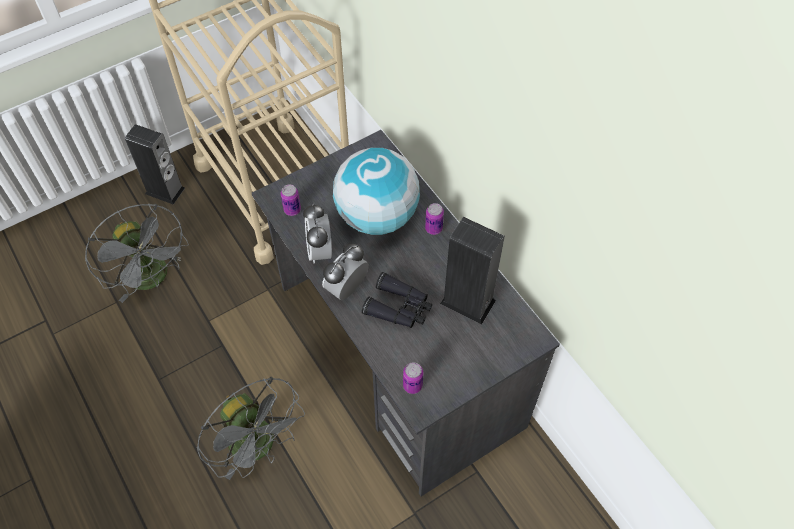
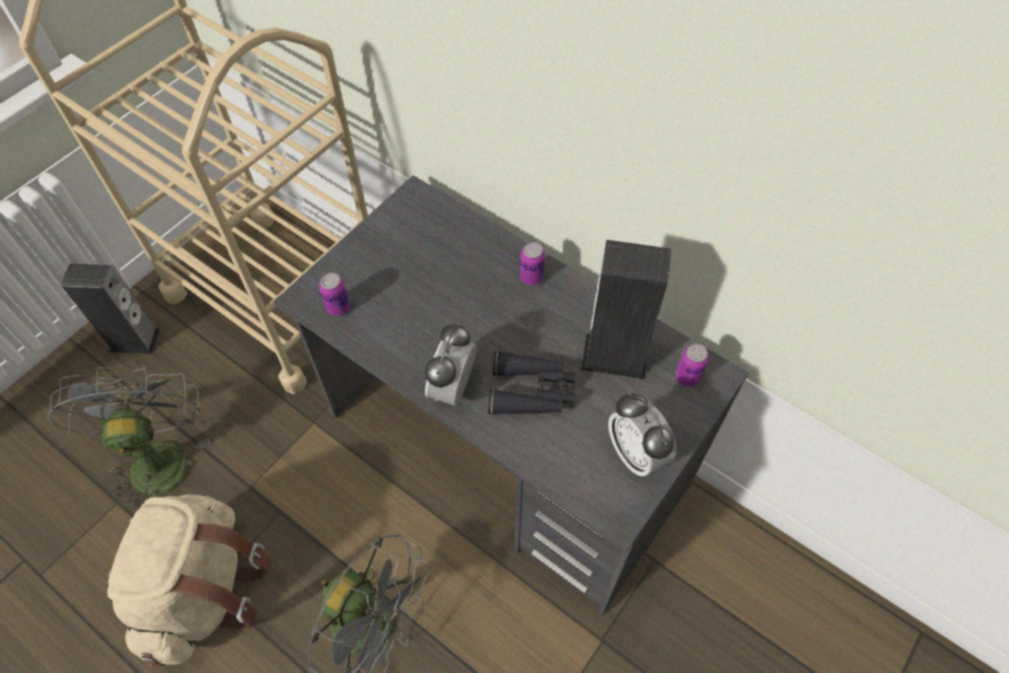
camera: 20 degrees left, 0 degrees up
(153, 279) = (157, 456): grey fan -> grey fan turned 135 degrees counterclockwise
(153, 381) = (204, 591): none -> beige backpack
(320, 251) = (397, 349): alarm clock -> alarm clock (636, 453)
(377, 216) = (453, 283): globe -> none
(412, 385) = (593, 489): can -> can (687, 377)

